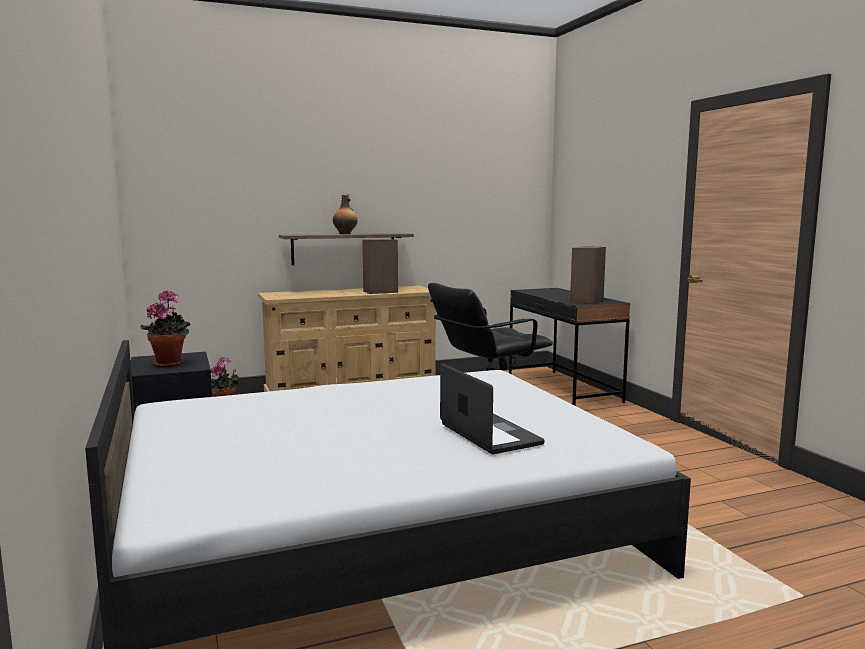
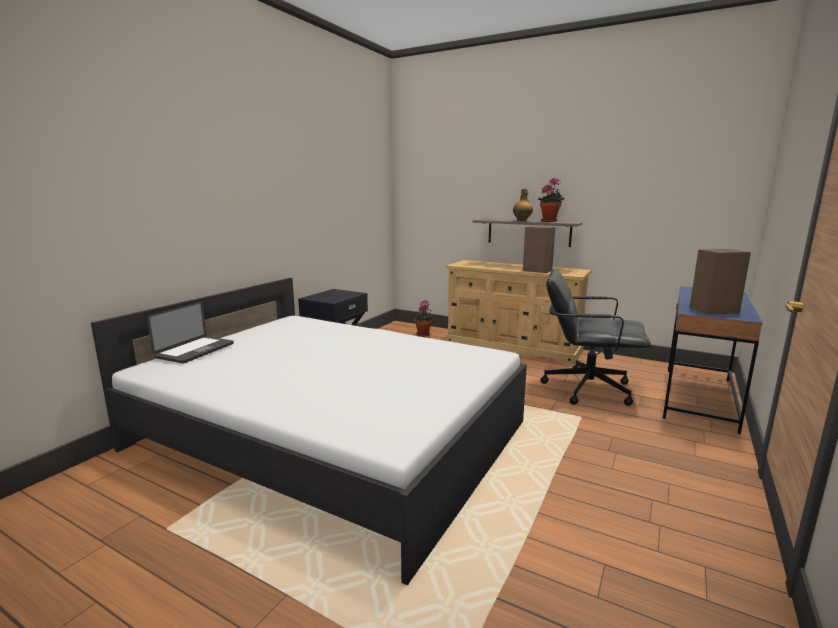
camera: 50 degrees right, 5 degrees up
(170, 363) = (331, 296): potted plant -> potted plant (550, 221)
(489, 434) = (345, 391): laptop -> laptop (195, 351)
(562, 389) = (698, 398): black desk -> blue desk

